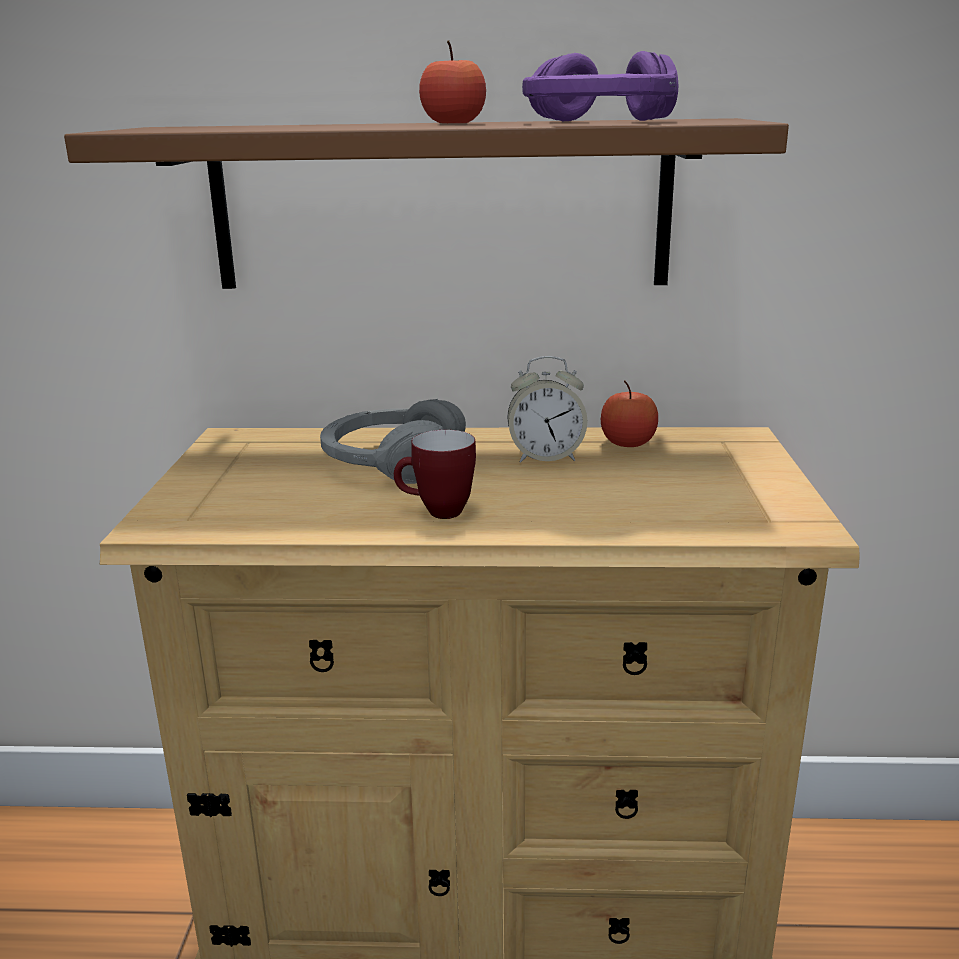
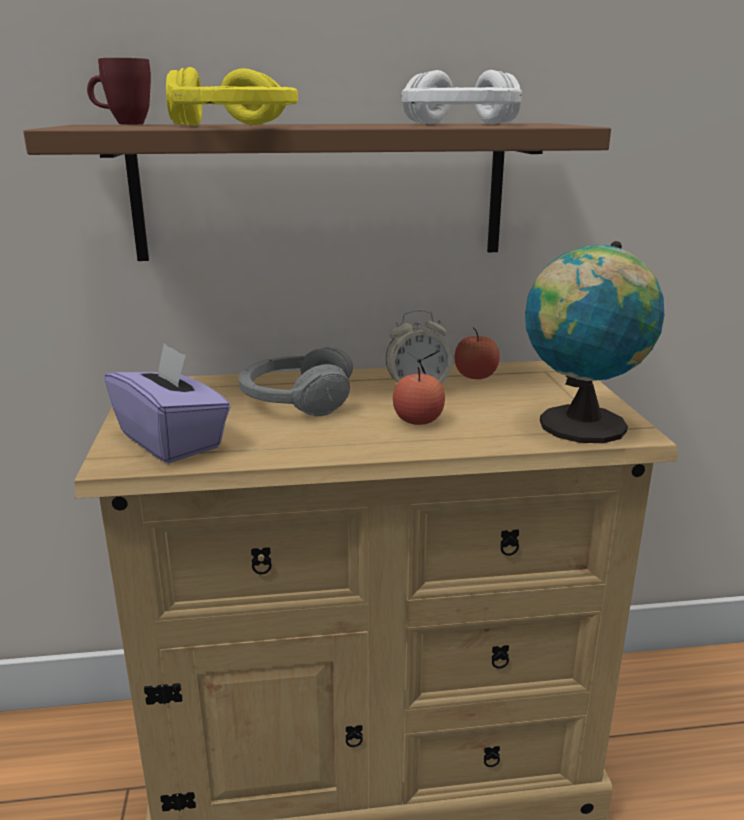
camera: 10 degrees left, 0 degrees up
(227, 503) = (172, 440): none -> purple tissue box
(314, 126) = (236, 126): none -> yellow headphones
(436, 513) = (350, 438): mug -> mug (123, 124)
(453, 123) = (344, 124): apple -> apple (418, 420)
(597, 122) = (459, 124): purple headphones -> white headphones
(735, 516) = (579, 427): none -> globe

